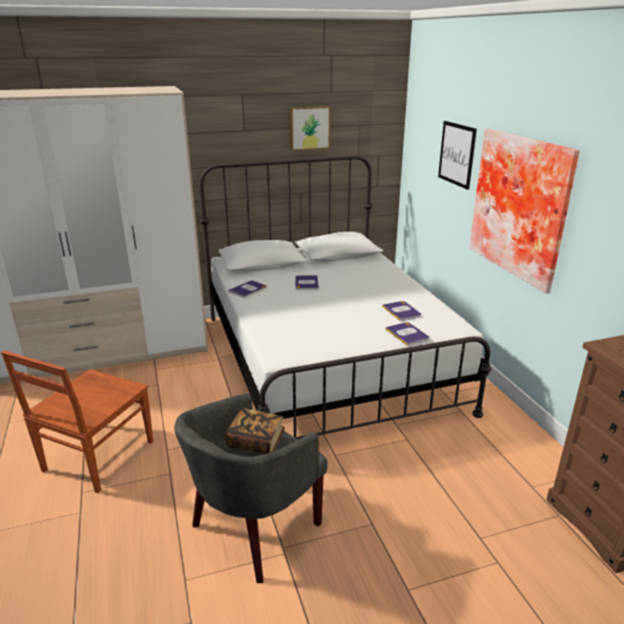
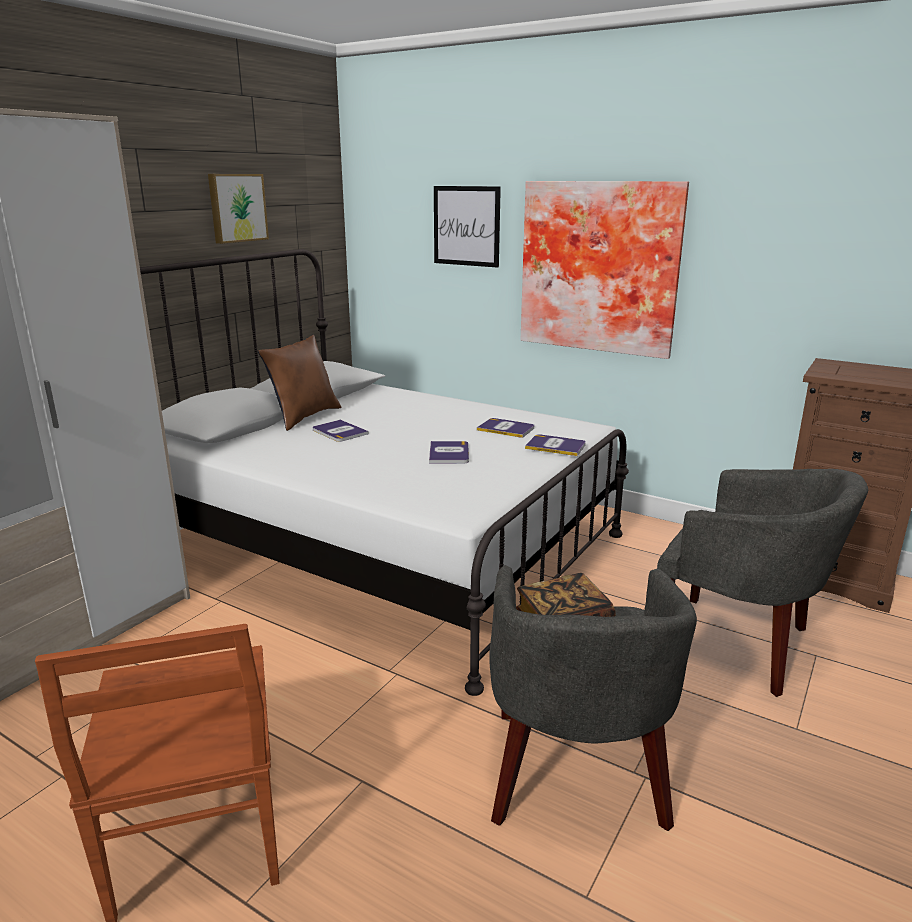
camera: 40 degrees left, 5 degrees down
(248, 289) = (269, 459): book -> book (449, 453)
(305, 267) = (304, 417): none -> brown pillow
(453, 524) = (739, 644): none -> grey armchair

